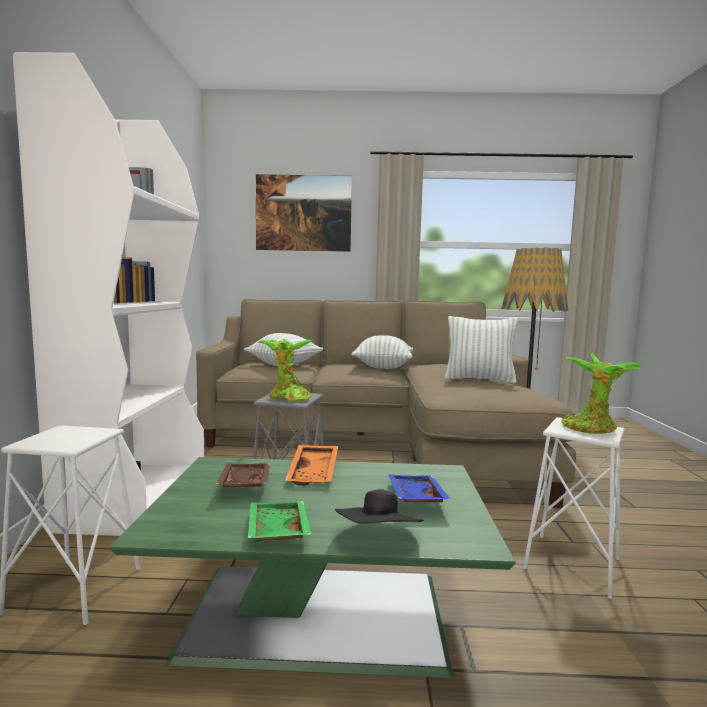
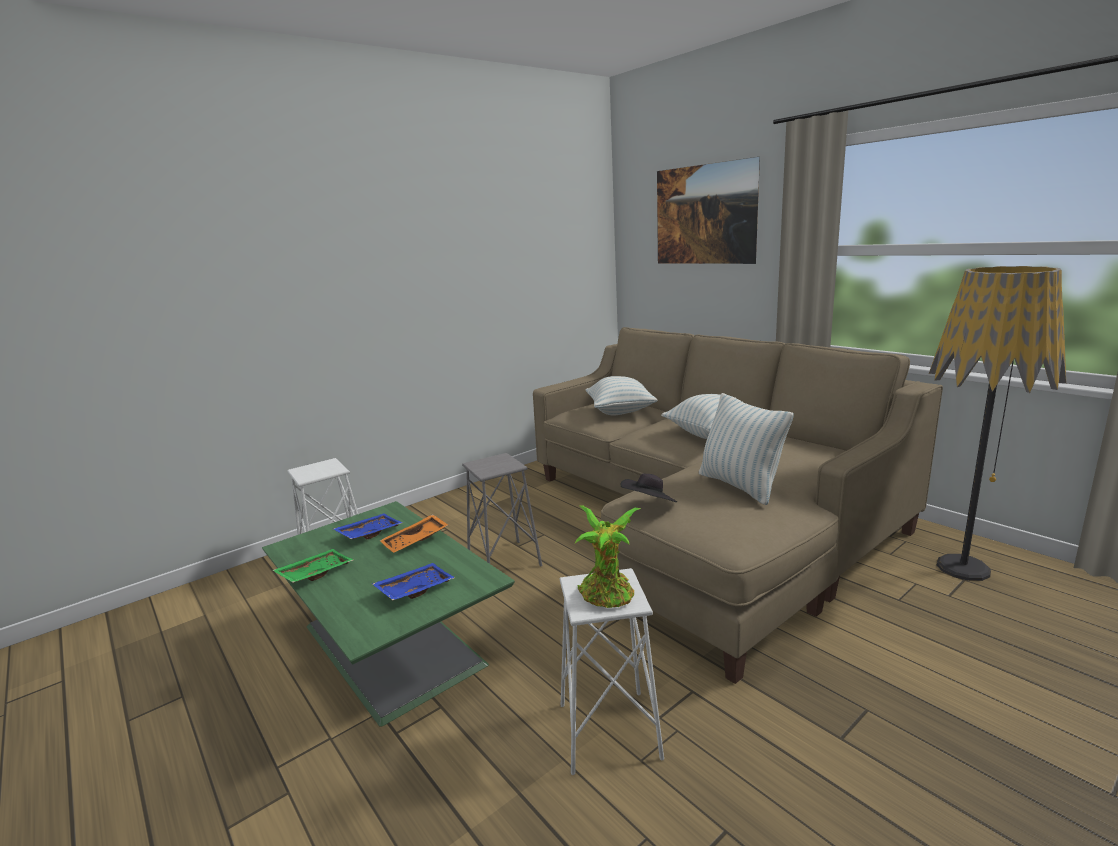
camera: 50 degrees right, 10 degrees up
(137, 497) = (442, 512): white bookcase -> none
(243, 484) = (369, 533): brown tray -> blue tray
(287, 398) = (489, 465): potted plant -> none
(379, 539) = (335, 605): black hat -> black hat (649, 505)

